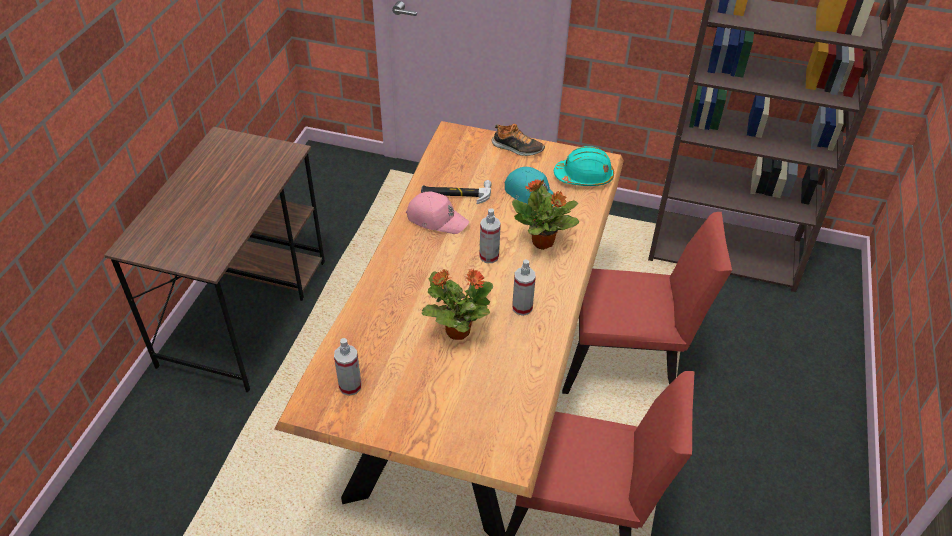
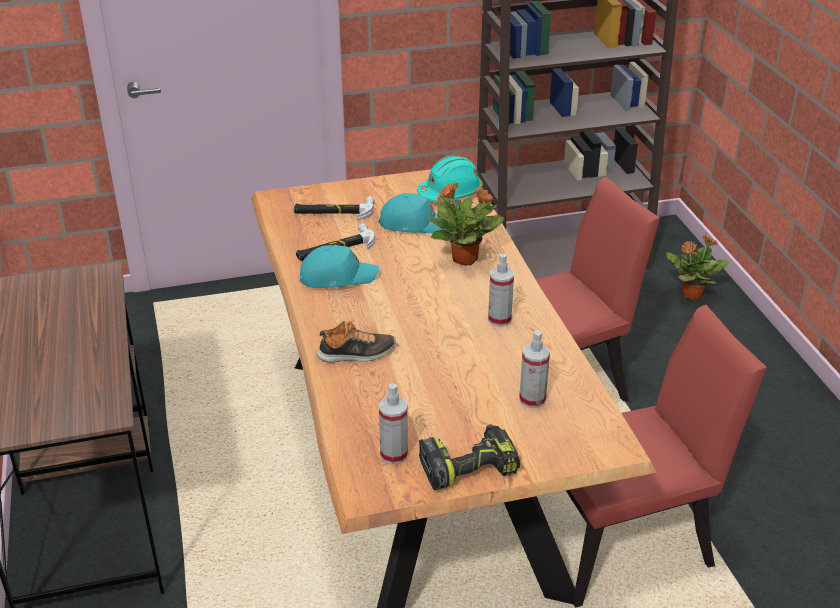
camera: 30 degrees left, 10 degrees down
(392, 422) = (469, 466): none -> power drill
(436, 219) = (337, 276): pink cap -> turquoise cap
(457, 330) = (455, 362): potted plant -> potted plant (691, 295)
(481, 160) = (333, 212): none -> hammer
(489, 256) = (424, 289): spray bottle -> spray bottle (532, 399)
(517, 148) = (360, 190): shoe -> shoe (356, 354)

